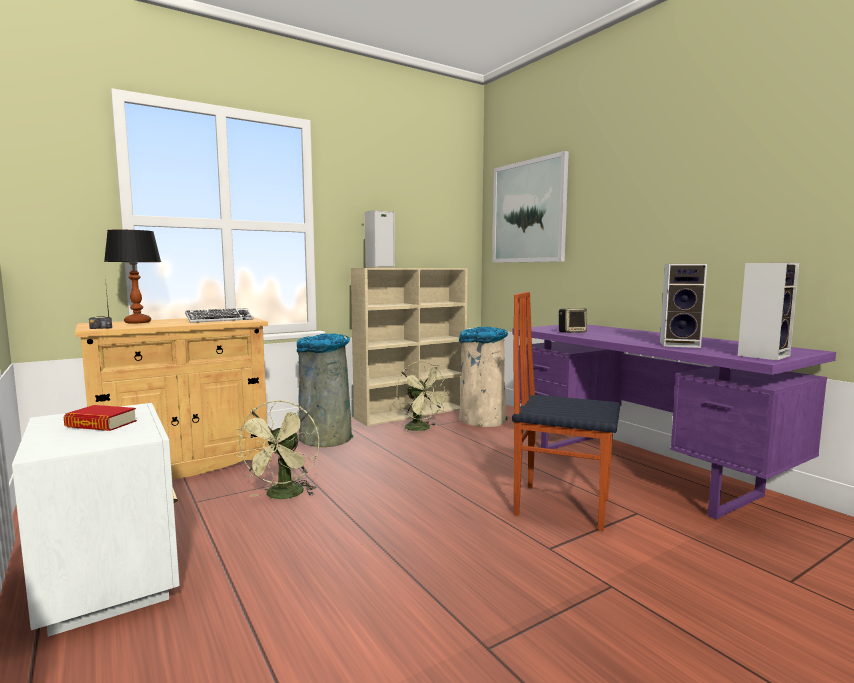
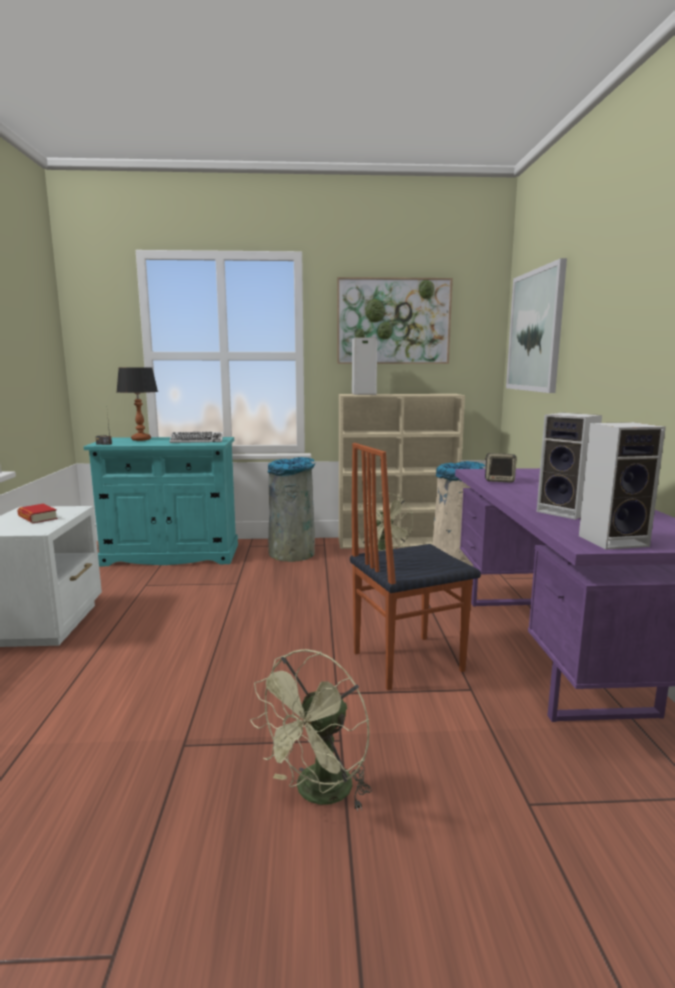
camera: 30 degrees right, 5 degrees up
(183, 464) = (171, 555): beige cabinet -> turquoise cabinet
(283, 496) = (202, 594): green fan -> green fan (318, 794)
(395, 199) = (393, 321): none -> picture
(561, 505) = (405, 661): chair -> chair turned 75 degrees counterclockwise

